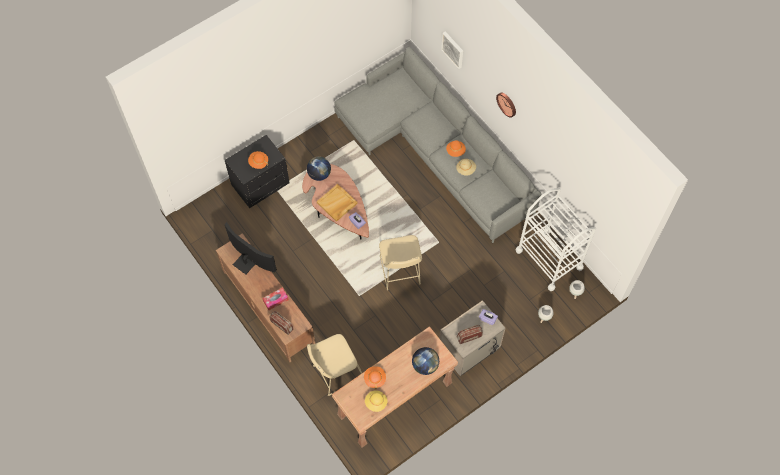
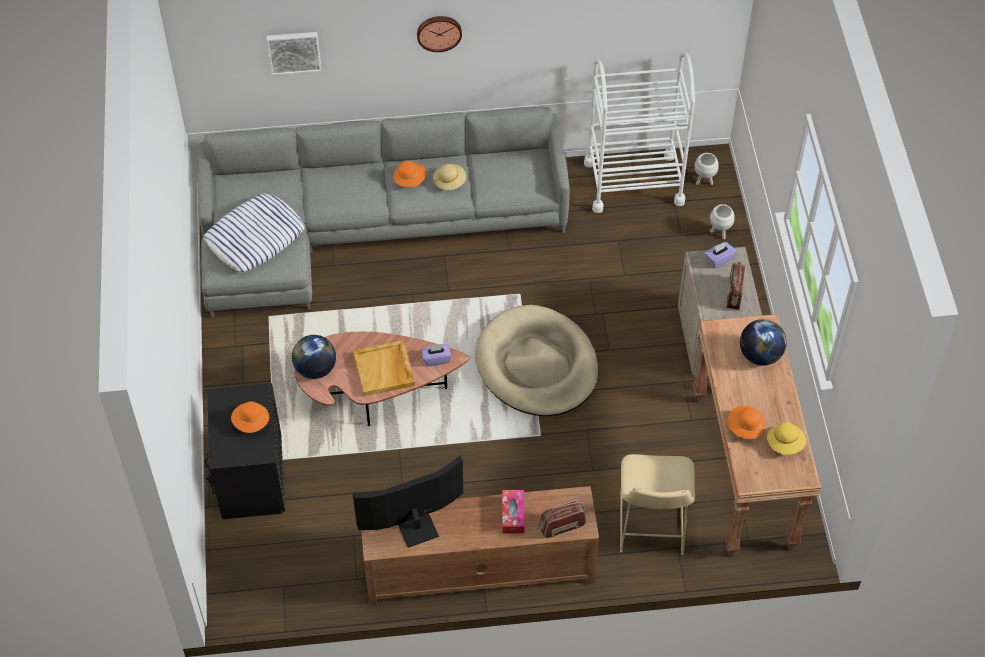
camera: 60 degrees left, 10 degrees down
(375, 105) = (255, 238): none -> pillow
(400, 272) = (537, 365): beige stool -> beige dog bed

